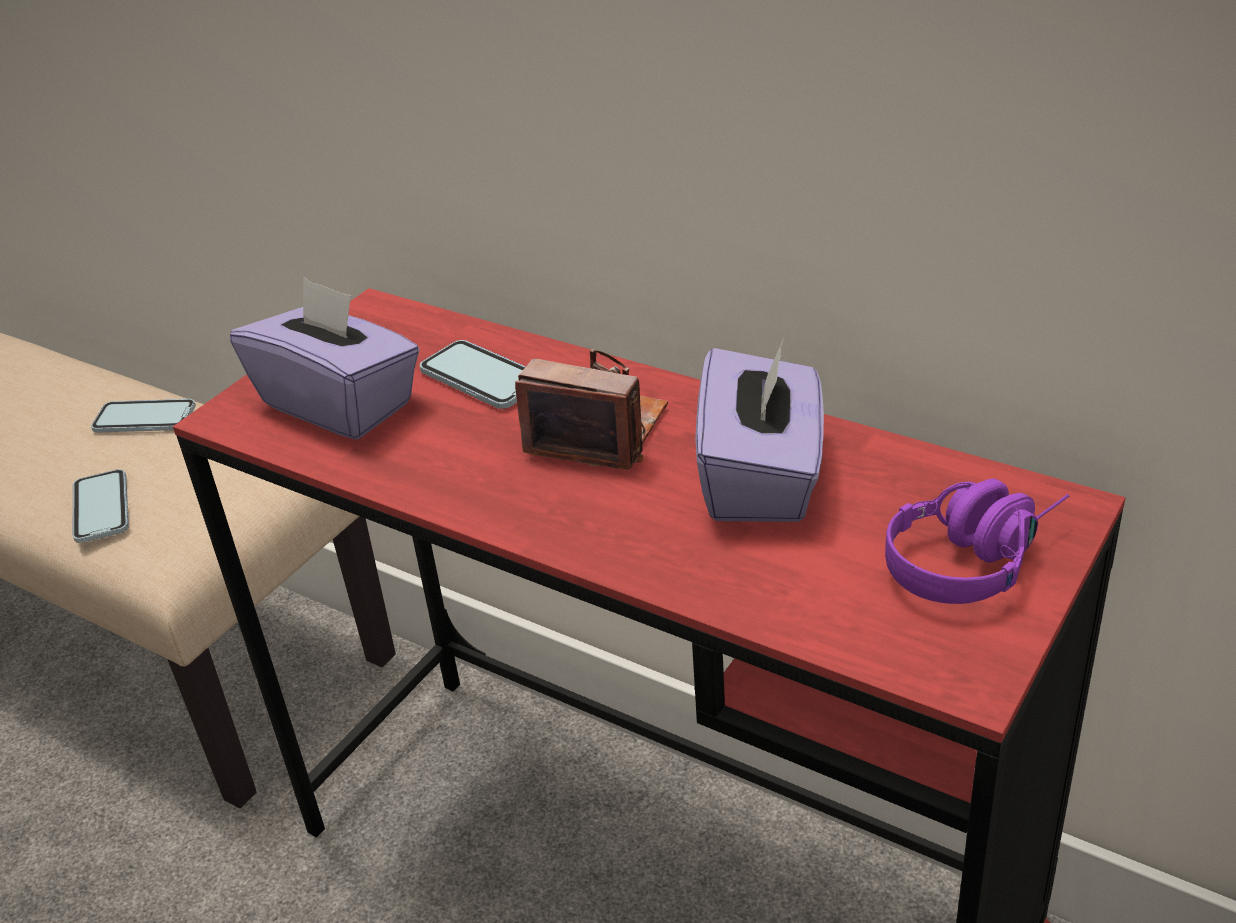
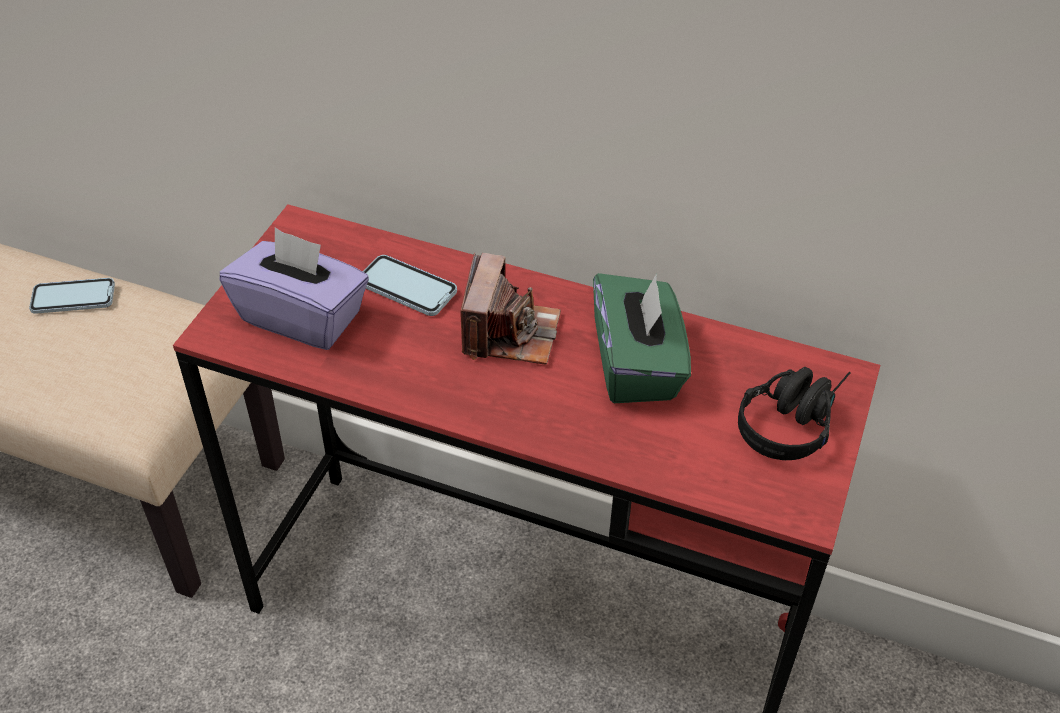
camera: 15 degrees left, 10 degrees up
(101, 508) = (65, 384): phone -> none
(598, 433) = (509, 333): camera -> camera turned 90 degrees clockwise
(762, 478) = (637, 365): purple tissue box -> green tissue box
(975, 557) = (793, 419): purple headphones -> black headphones

